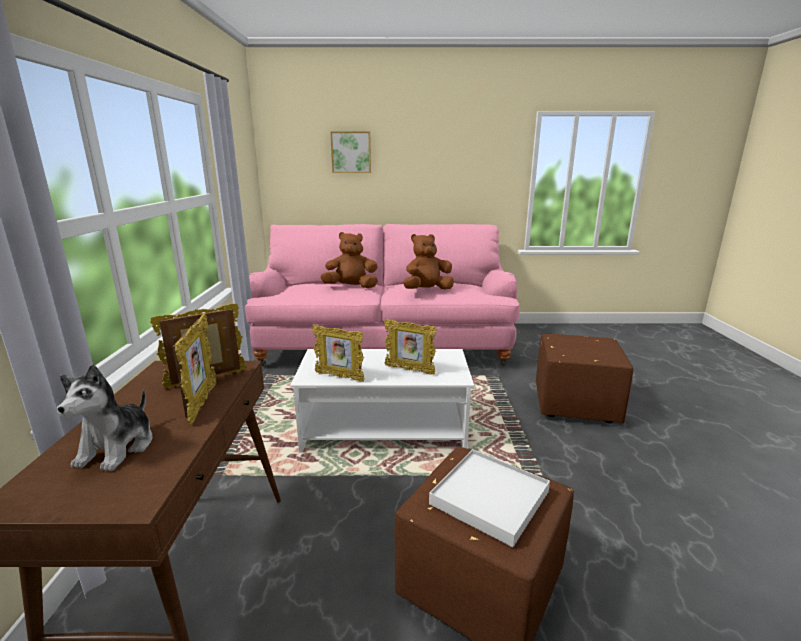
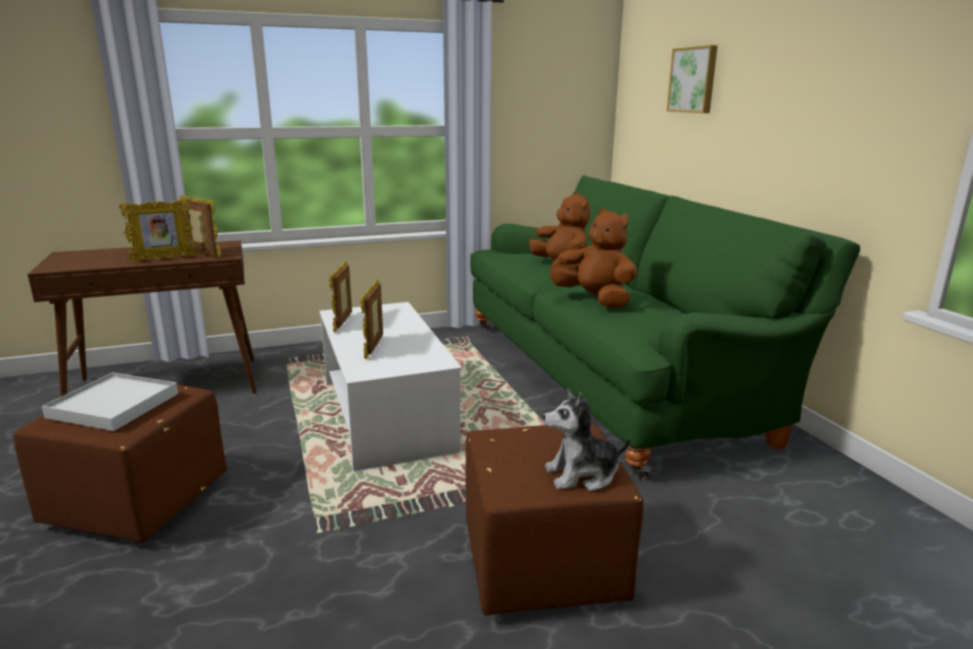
camera: 70 degrees right, 0 degrees up
(118, 448) = (109, 256): plush toy -> plush toy (582, 475)
(384, 345) = (610, 377): pink sofa -> green sofa

